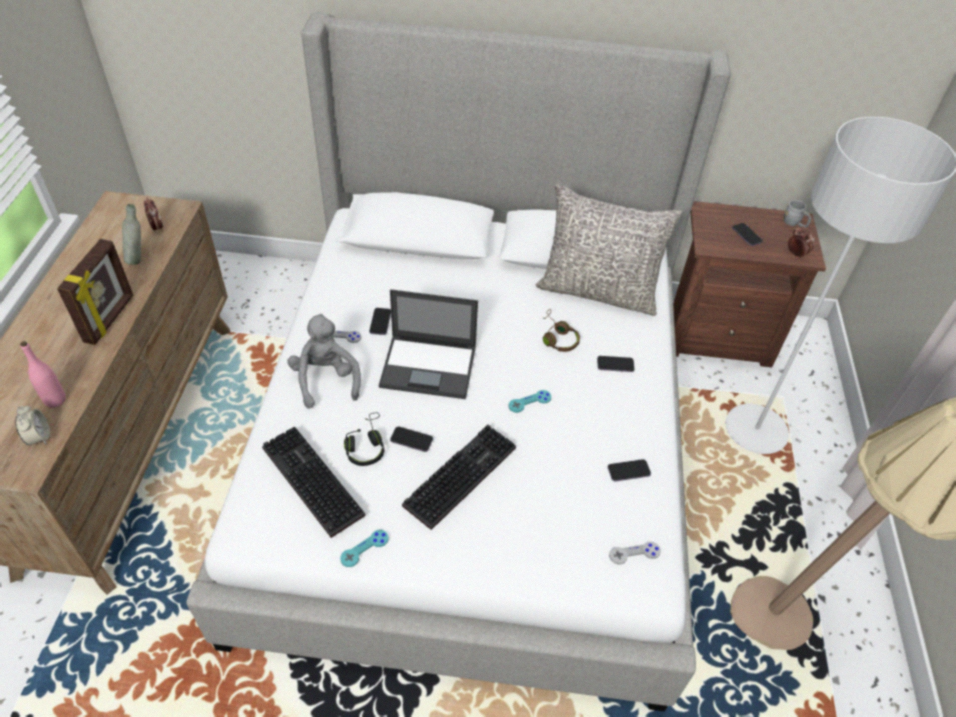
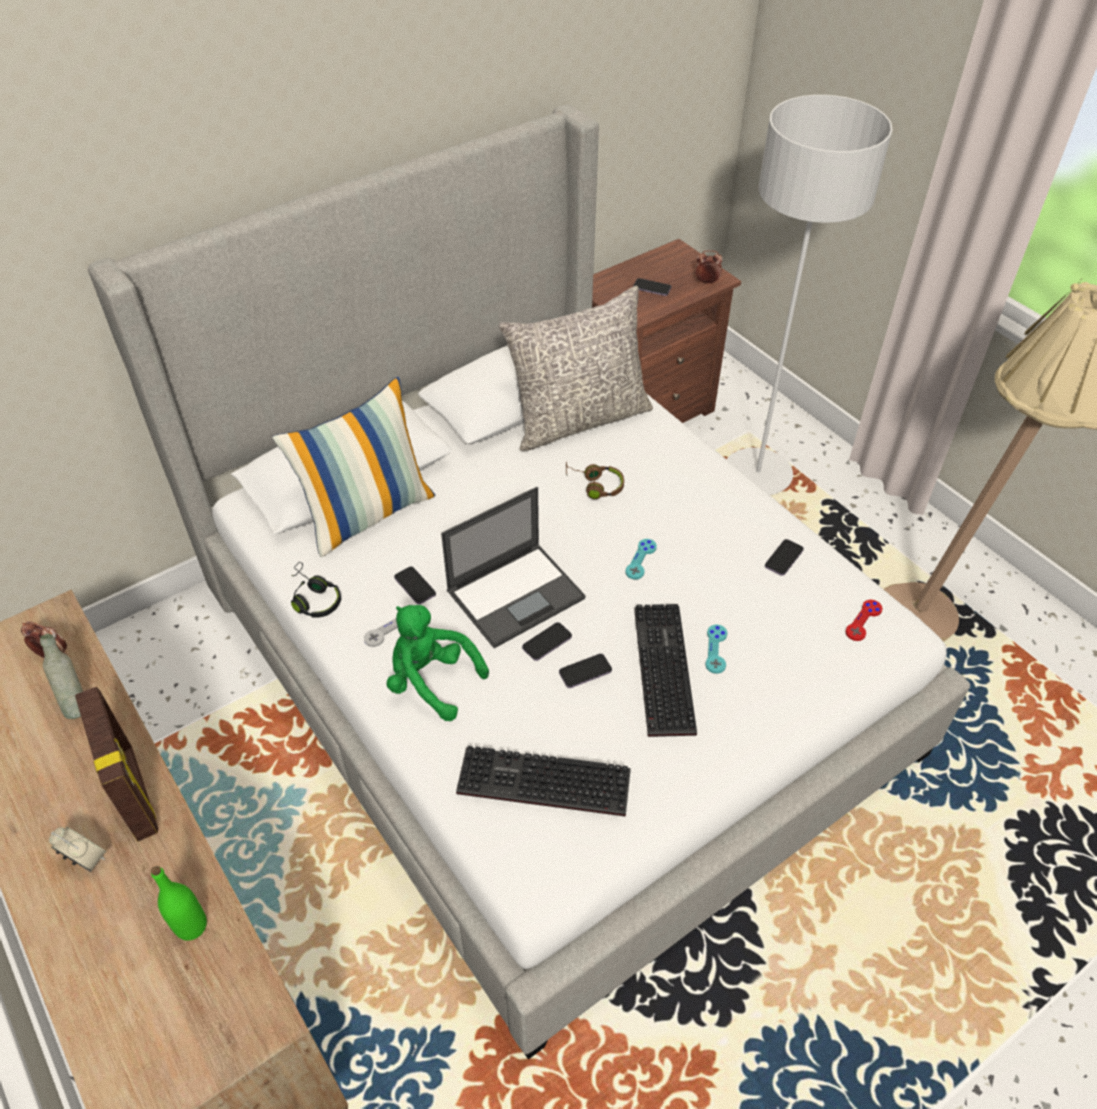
camera: 40 degrees left, 0 degrees up
(39, 437) = (228, 977): alarm clock -> alarm clock (86, 860)
(55, 400) = (191, 926): pink bottle -> green bottle
(326, 380) = (431, 681): grey plush toy -> green plush toy
(364, 549) = (663, 800): turquoise game controller -> turquoise game controller (716, 649)
(366, 446) = (551, 710): black headphones -> black headphones (313, 598)
(405, 264) = (368, 513): none -> pillow
(615, 365) = (670, 476): phone -> phone (547, 642)
(634, 553) = (863, 621): grey game controller -> red game controller
(794, 223) = (676, 255): grey mug -> none

